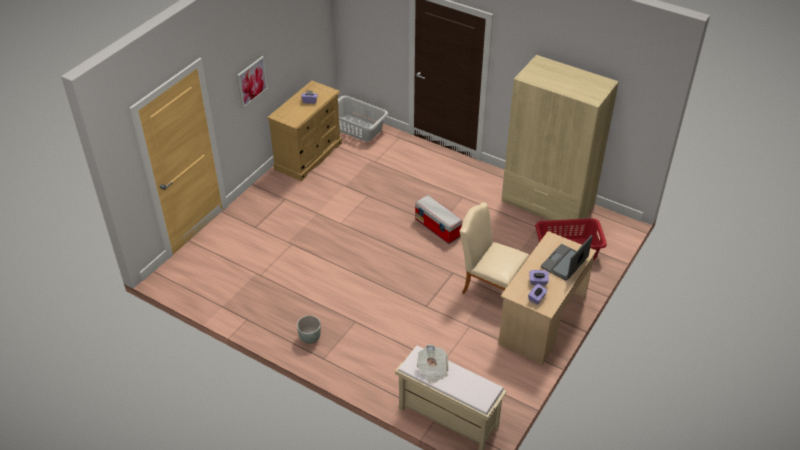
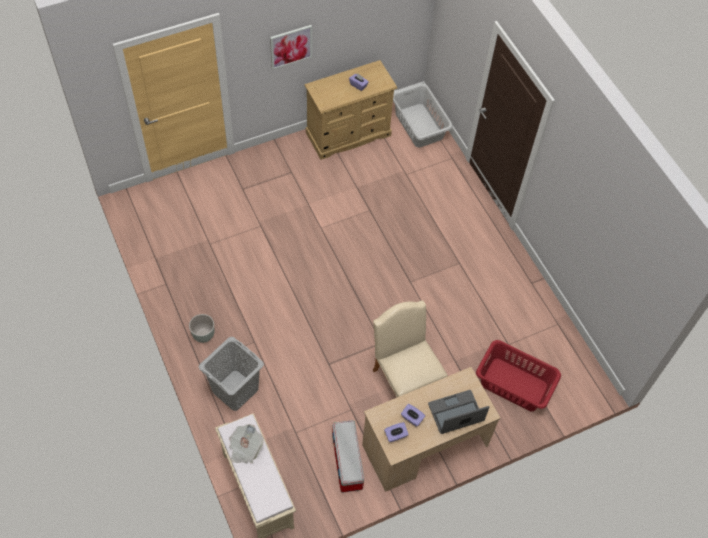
camera: 30 degrees right, 15 degrees up
(369, 361) = (235, 390): none -> grey laundry basket
(438, 228) = (407, 285): storage box -> storage box (347, 462)
(547, 204) = (539, 319): beige wardrobe -> none

